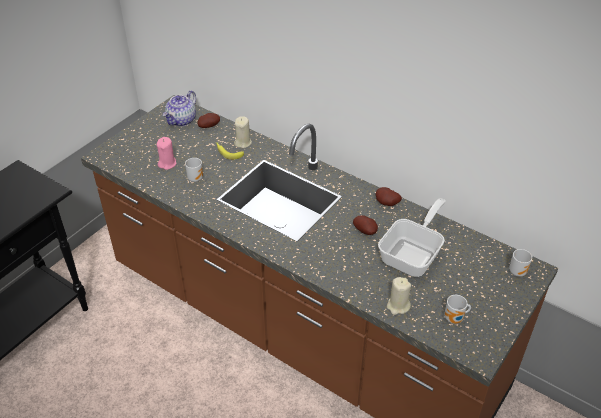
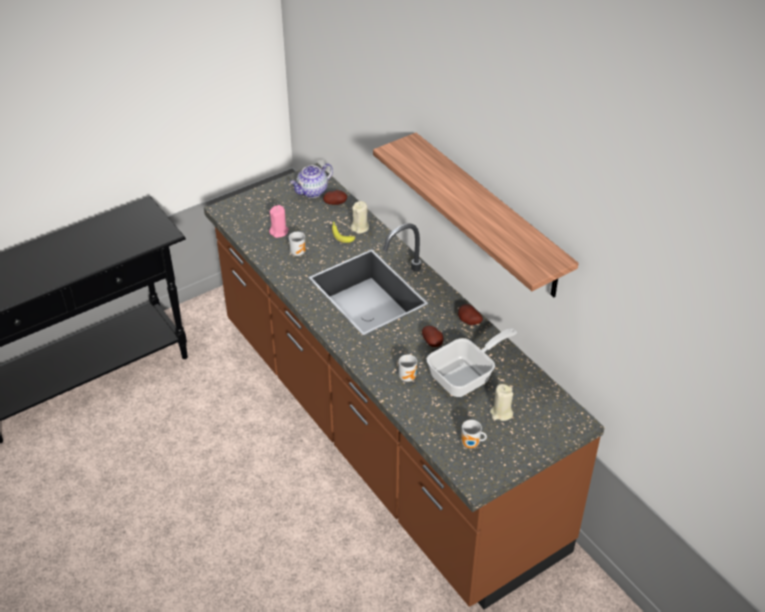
camera: 20 degrees right, 0 degrees up
(398, 306) = (424, 418): beige candle -> beige candle (501, 413)
(399, 95) = (489, 216): none -> shelf
(517, 271) = (560, 419): mug -> mug (408, 377)

